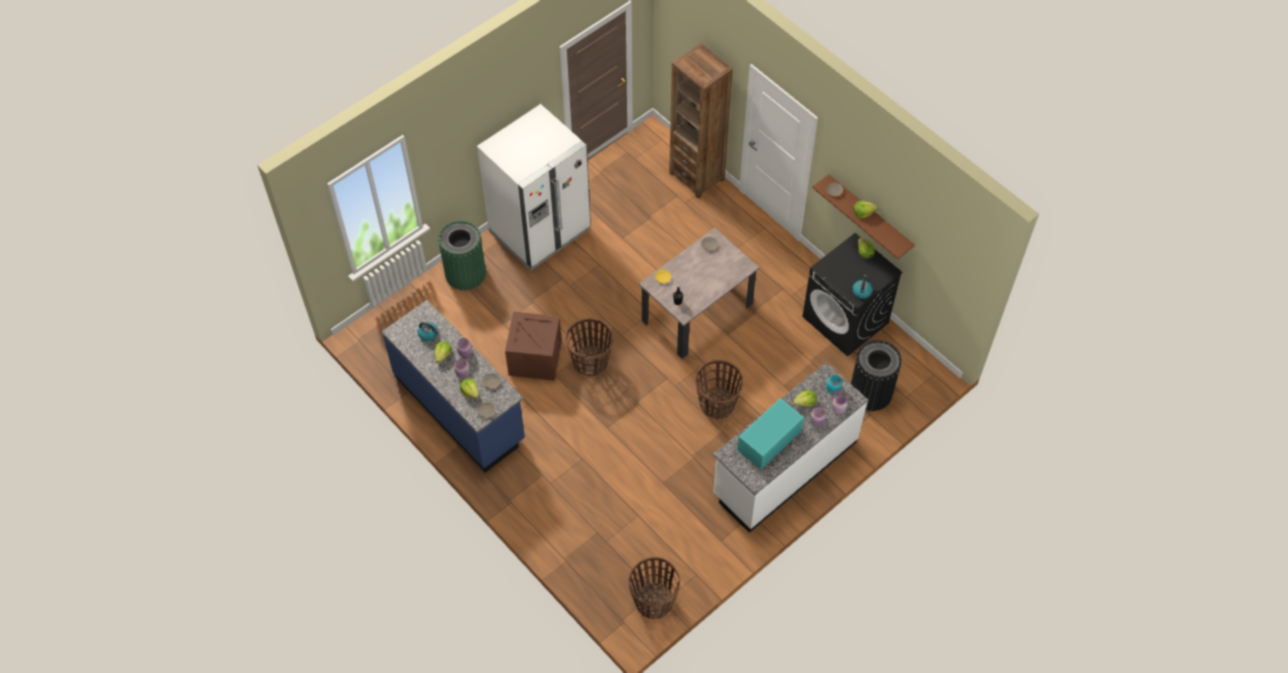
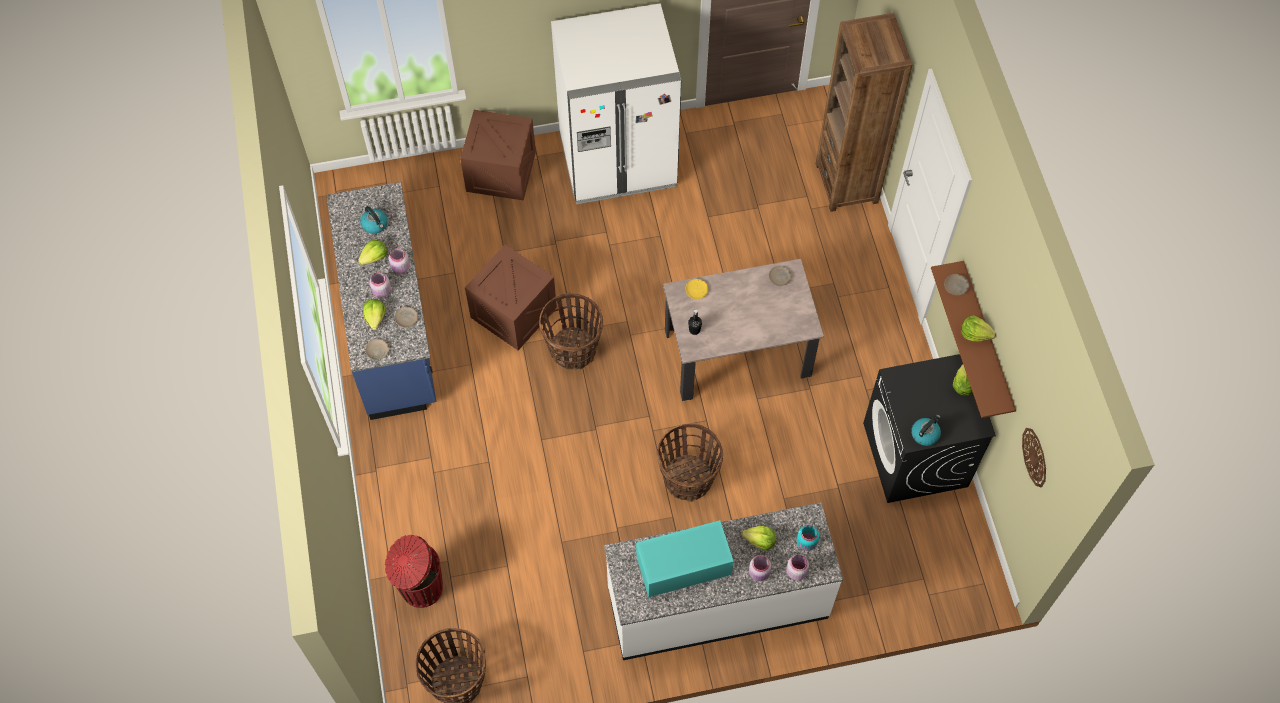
camera: 30 degrees right, 5 degrees up
(465, 273) = (501, 171): green trash can -> crate
(591, 558) = (420, 588): none -> red trash can
(870, 392) = (887, 564): black trash can -> none
(943, 265) = (1035, 457): none -> wall clock

